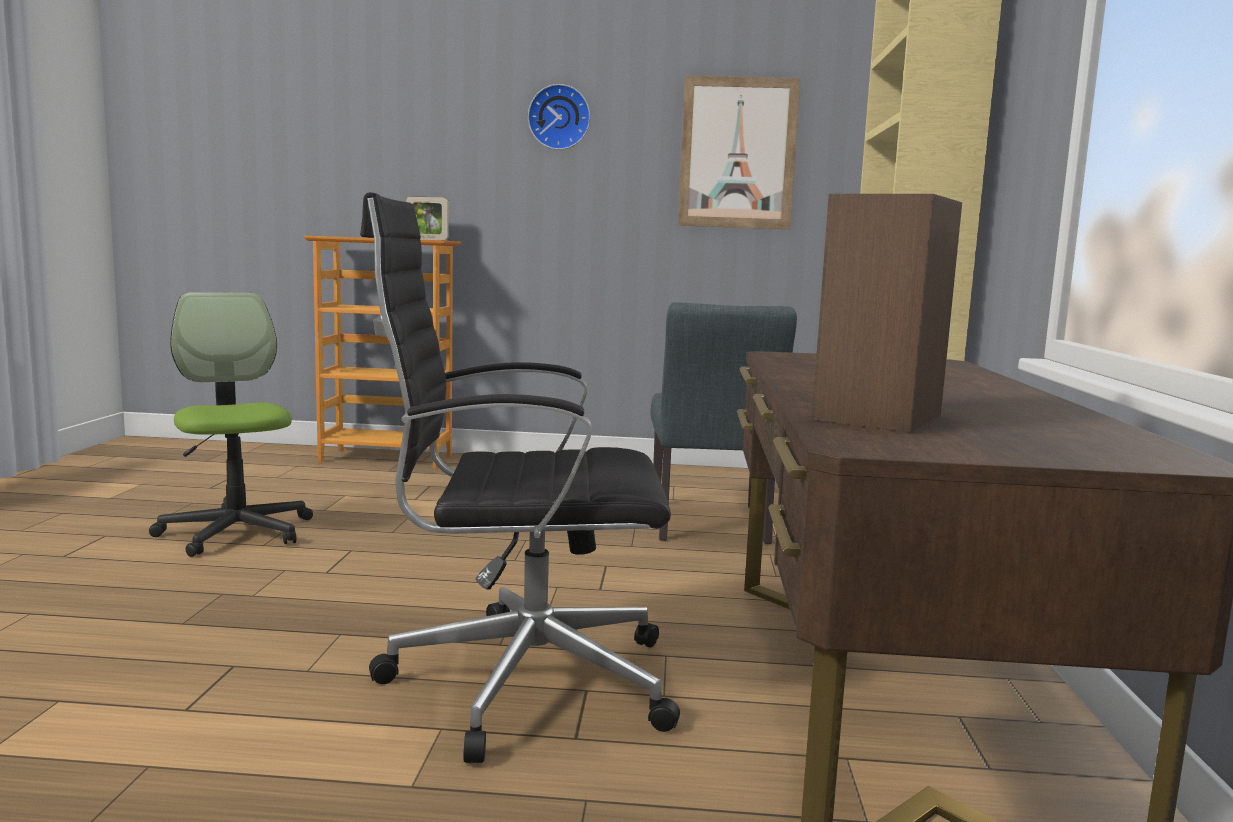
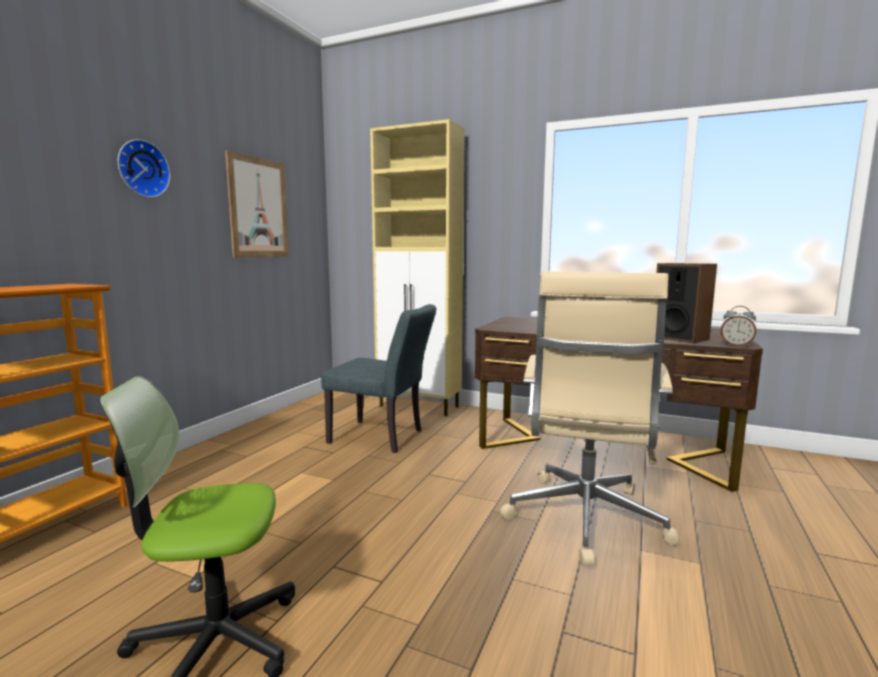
camera: 70 degrees left, 0 degrees up
(427, 239) = (45, 285): picture frame -> none
(520, 681) = (584, 520): black office chair -> beige office chair
(836, 441) = (736, 345): none -> alarm clock

